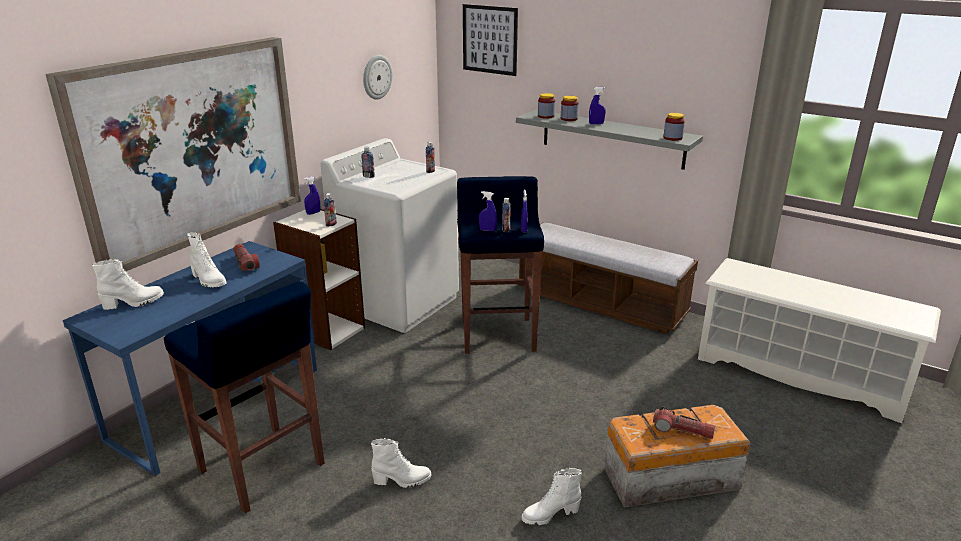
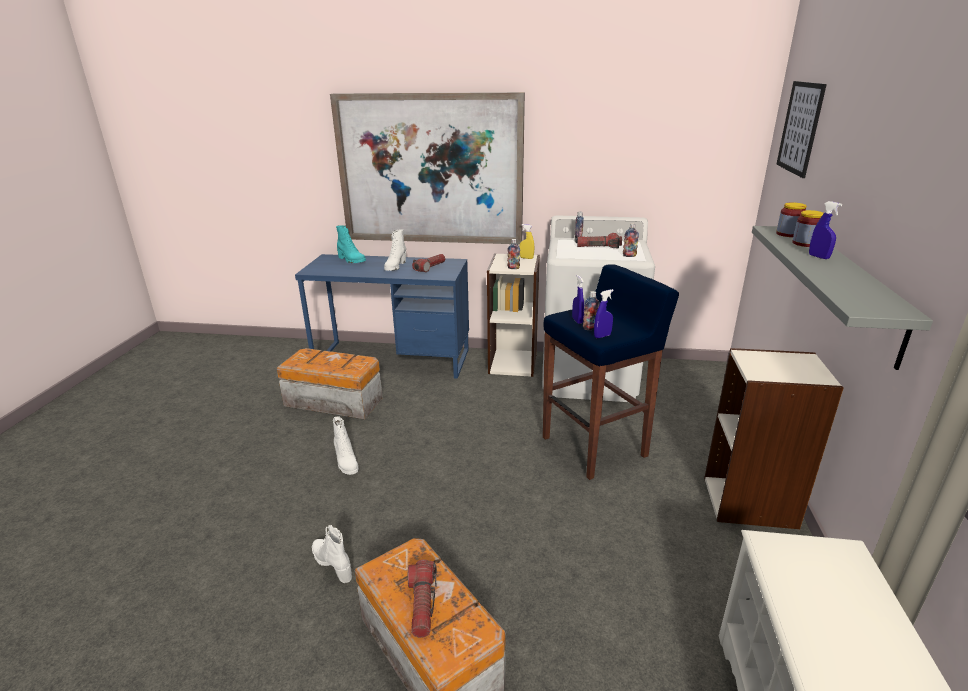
camera: 65 degrees right, 0 degrees up
(133, 303) = (351, 260): white boot -> turquoise boot
(263, 469) = (333, 401): blue stool -> storage box
(313, 213) = (526, 258): blue spray bottle -> yellow spray bottle
(376, 77) = (655, 152): wall clock -> none
(394, 174) = (598, 247): none -> flashlight
(600, 303) = (750, 502): bench -> bookcase
(672, 138) = (860, 302): jar -> none

